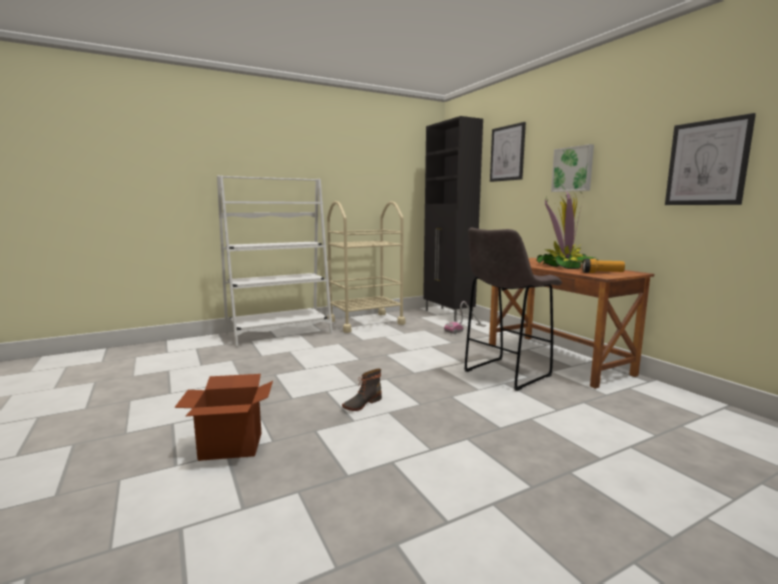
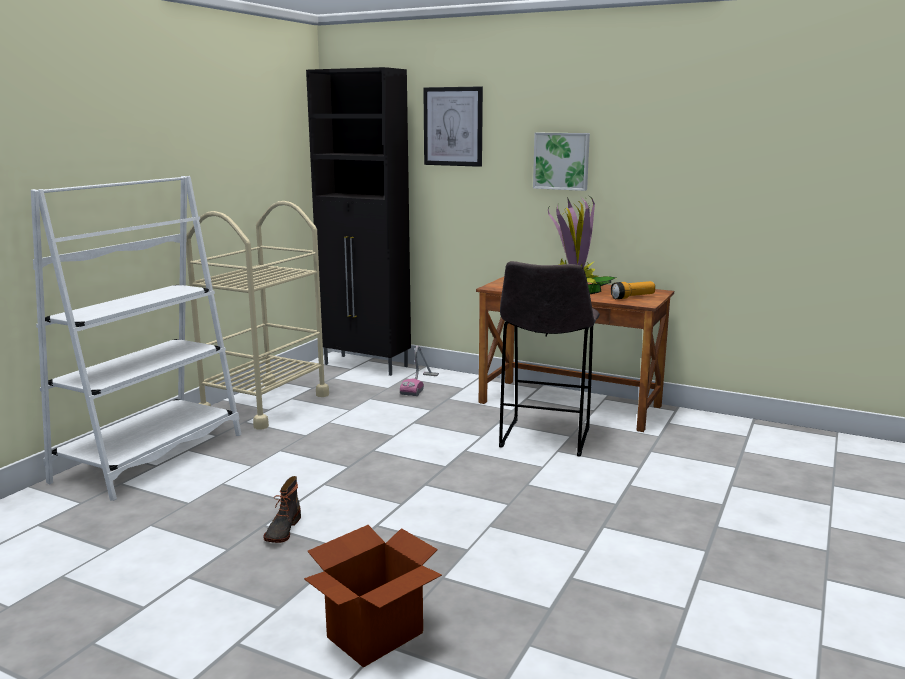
camera: 35 degrees left, 5 degrees up
(361, 404) = (445, 526): boot -> boot (282, 530)
(707, 163) = (724, 172): picture -> none

